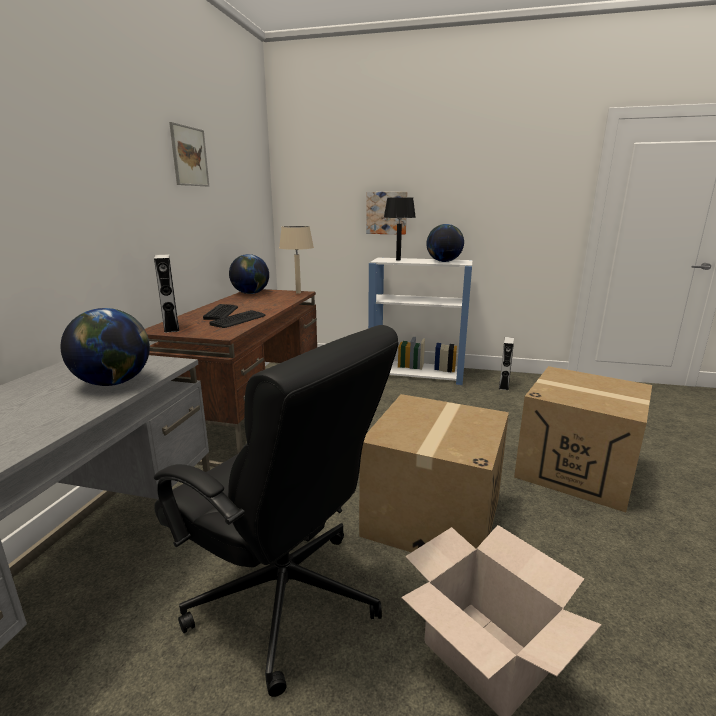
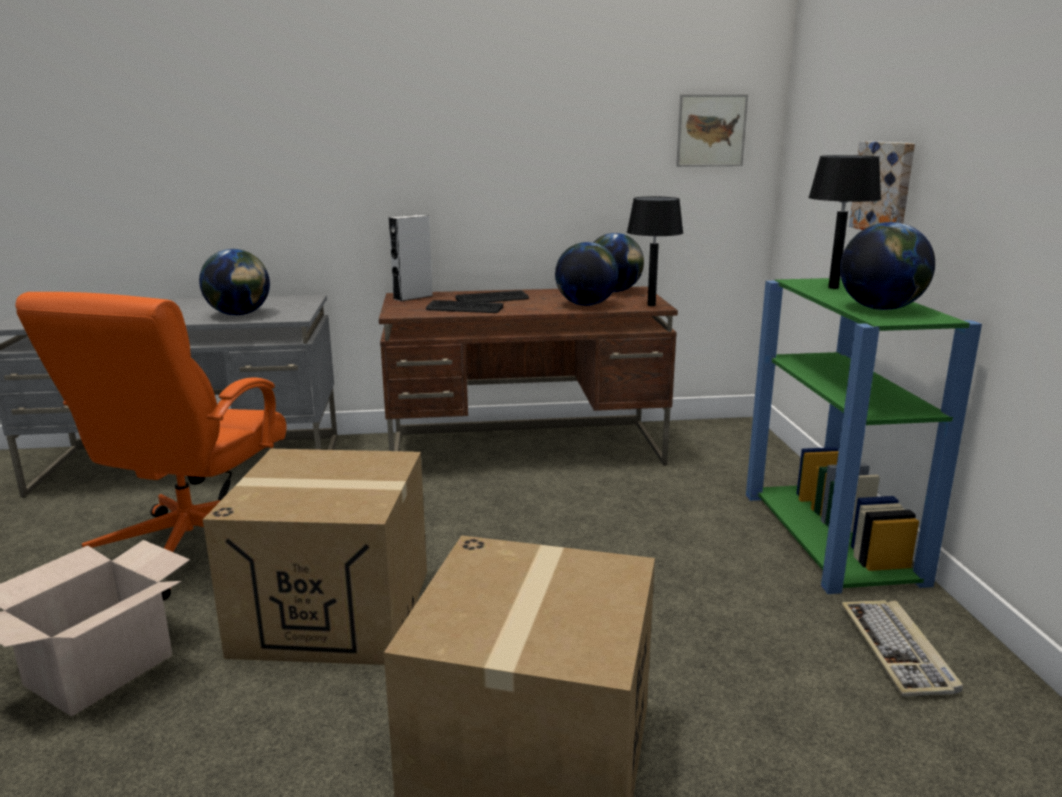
camera: 70 degrees right, 0 degrees up
(189, 156) = (537, 97): picture -> picture (711, 130)
(276, 300) = (585, 305): none -> globe
(284, 596) = (193, 547): black office chair -> orange office chair
(298, 293) = (651, 305): beige table lamp -> black table lamp
(417, 373) = (829, 537): white bookcase -> green bookcase
(504, 385) = (898, 650): grey speaker -> keyboard

